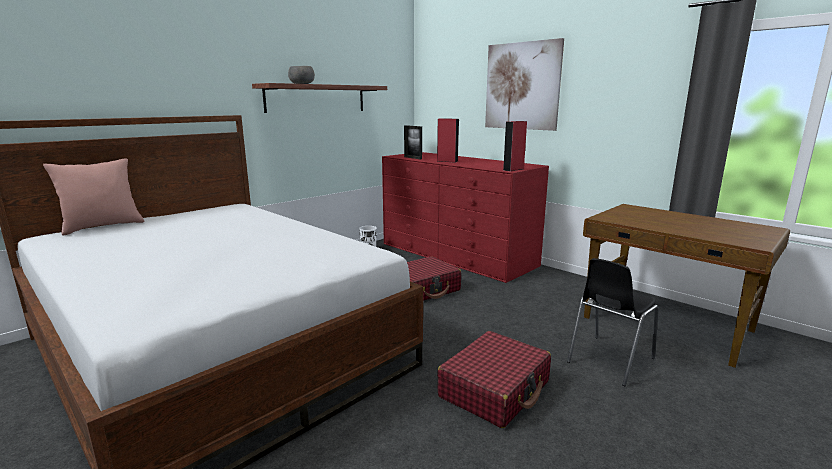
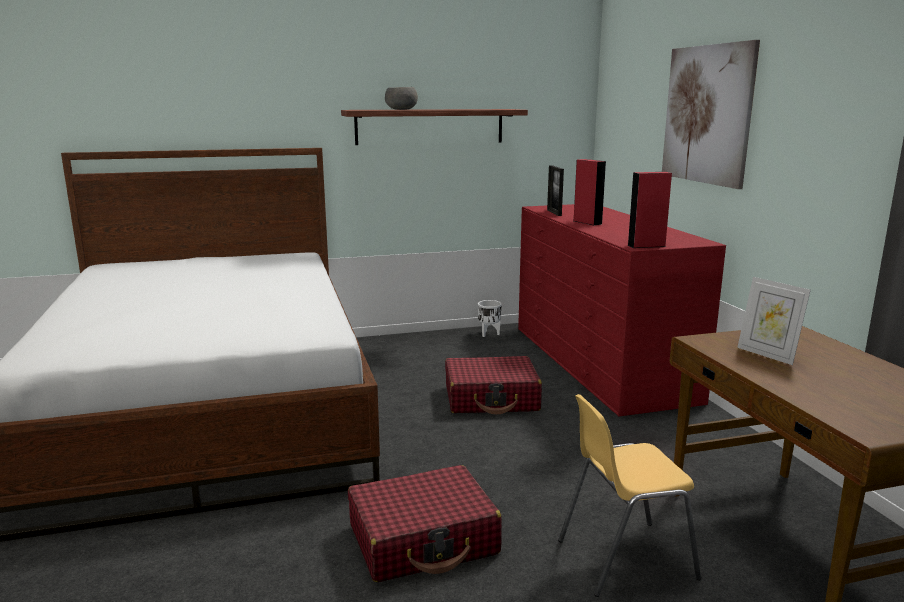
camera: 30 degrees right, 0 degrees up
(103, 227) = (157, 262): pink pillow -> none
(609, 360) = (624, 558): black chair -> yellow chair
(644, 219) = (767, 354): none -> picture frame

